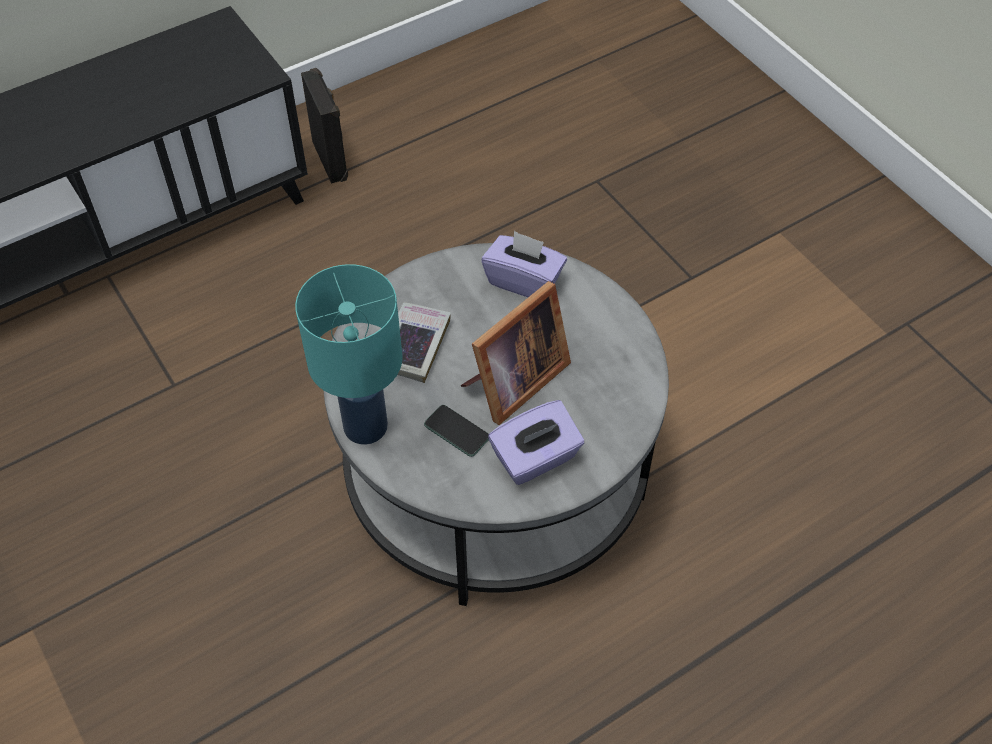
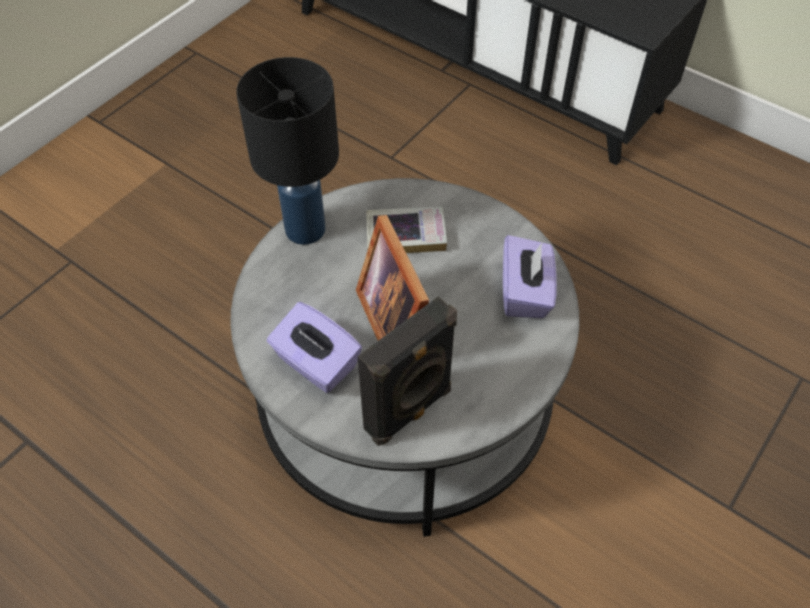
camera: 70 degrees right, 0 degrees up
(331, 160) = (674, 166): black speaker -> black speaker (410, 411)
(364, 427) = (304, 229): turquoise table lamp -> black table lamp
(457, 431) = (324, 294): phone -> none
(512, 382) = (397, 319): picture frame -> picture frame turned 45 degrees clockwise

